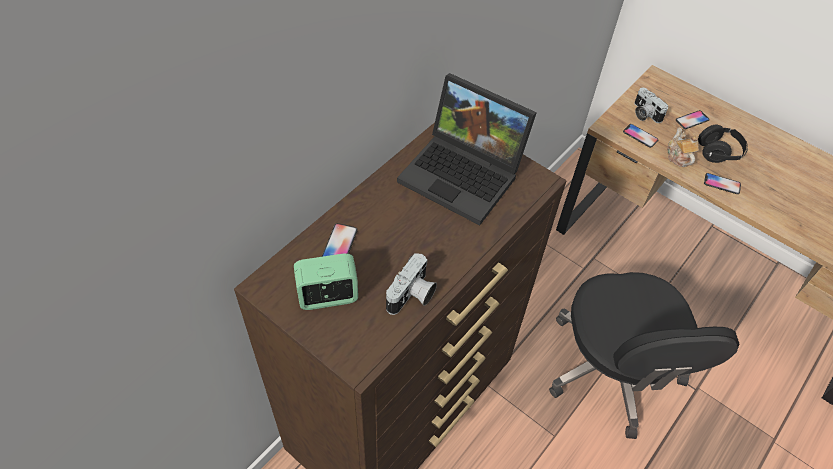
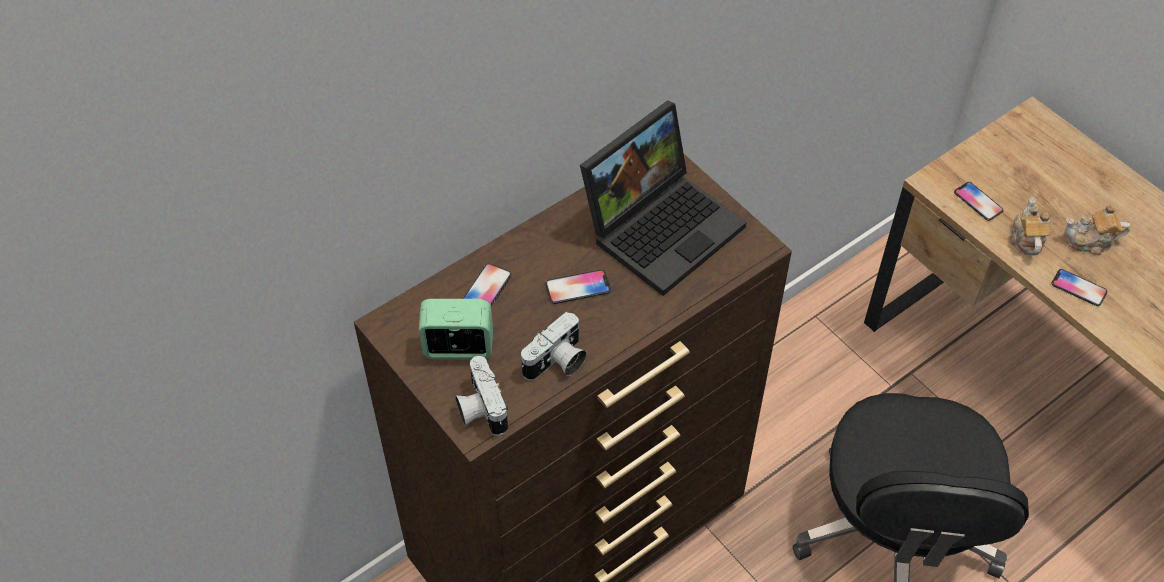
camera: 15 degrees right, 0 degrees up
(465, 174) = (662, 225): laptop -> laptop turned 90 degrees counterclockwise
(644, 113) = (995, 169): camera -> camera (480, 408)
(692, 120) = (1065, 188): phone -> phone (578, 288)
(718, 152) = (1090, 242): black headphones -> teapot

